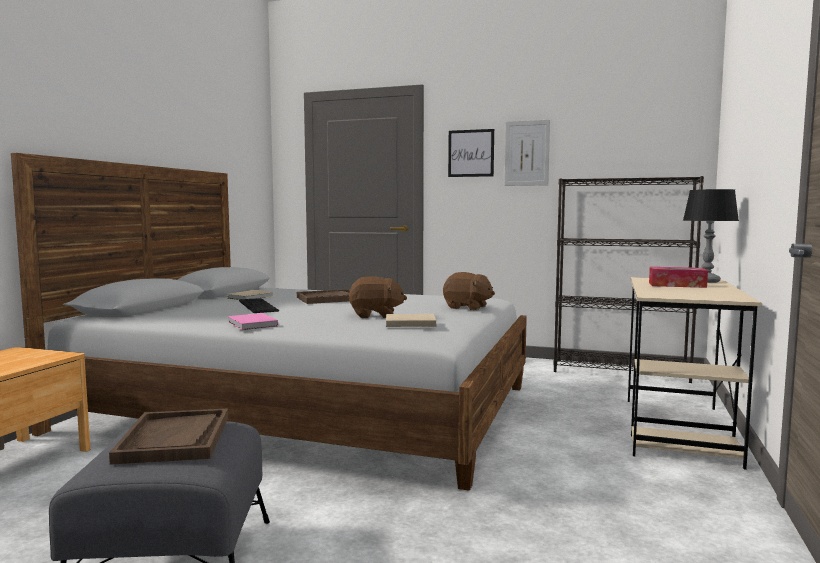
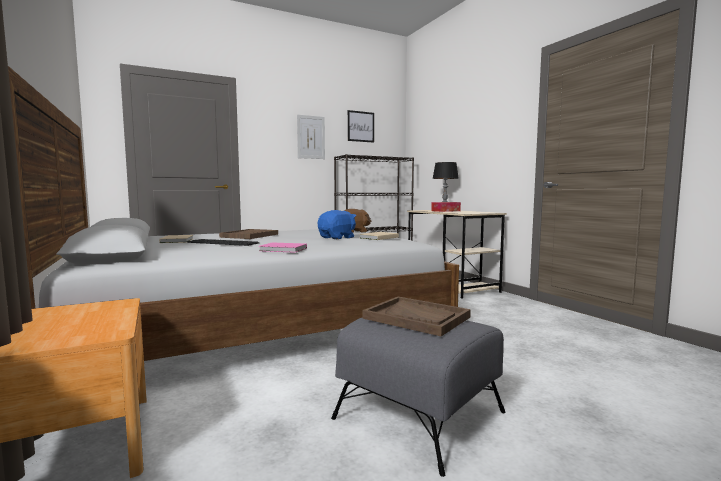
camera: 45 degrees left, 0 degrees up
(376, 315) = (337, 238): brown plush toy -> blue plush toy
(471, 153) = (274, 133): picture -> picture (360, 126)

